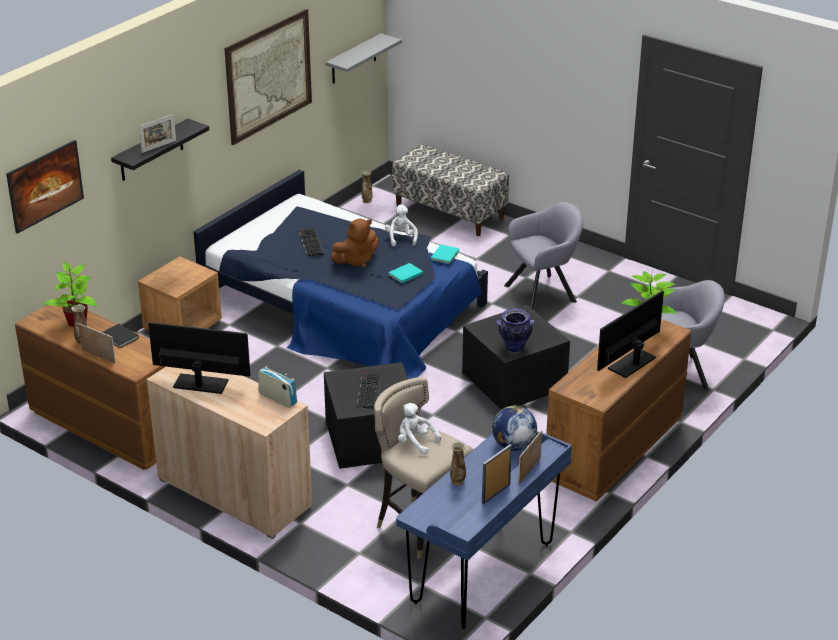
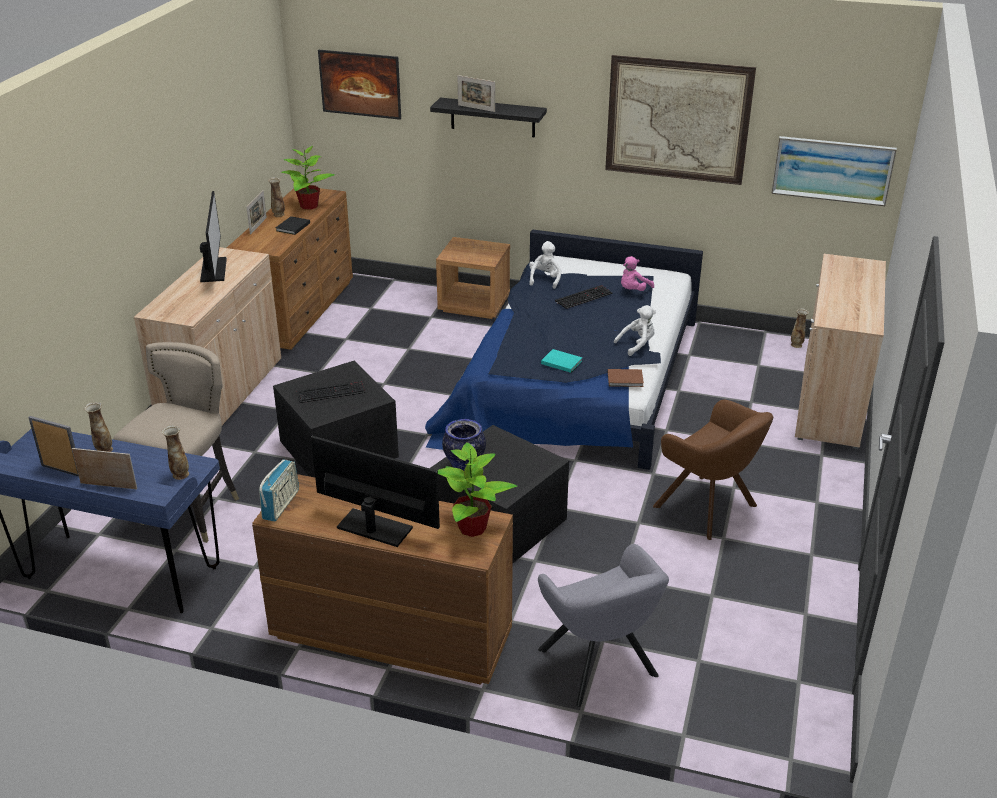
camera: 70 degrees right, 0 degrees up
(277, 398) = (199, 309): radio -> radio (281, 505)
(314, 220) = (633, 290): none -> pink plush toy
(354, 59) = (832, 170): grey shelf -> picture
(356, 260) = (566, 328): brown plush toy -> none
(415, 442) = (180, 413): white plush toy -> white plush toy (545, 279)
(445, 255) = (626, 380): turquoise book -> brown book
(450, 212) = (830, 402): bench -> beige cabinet
(513, 445) = (180, 474): globe -> vase
(544, 293) = (709, 509): grey armchair -> brown armchair

